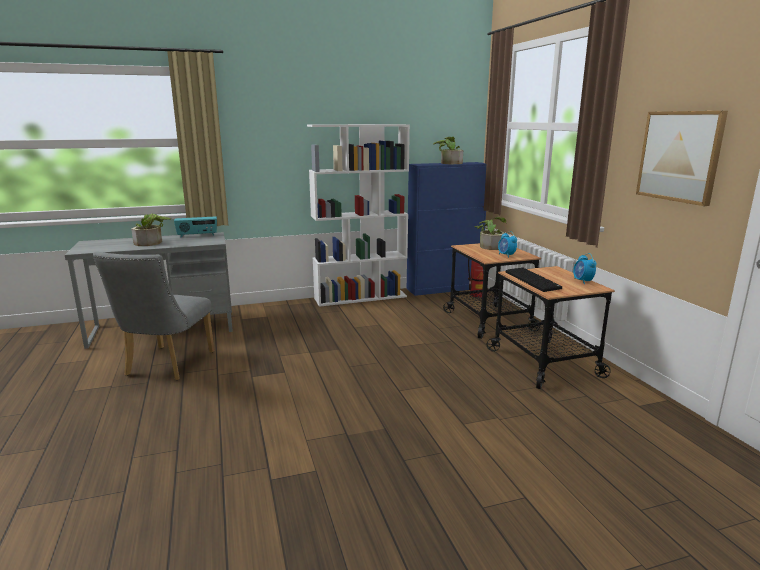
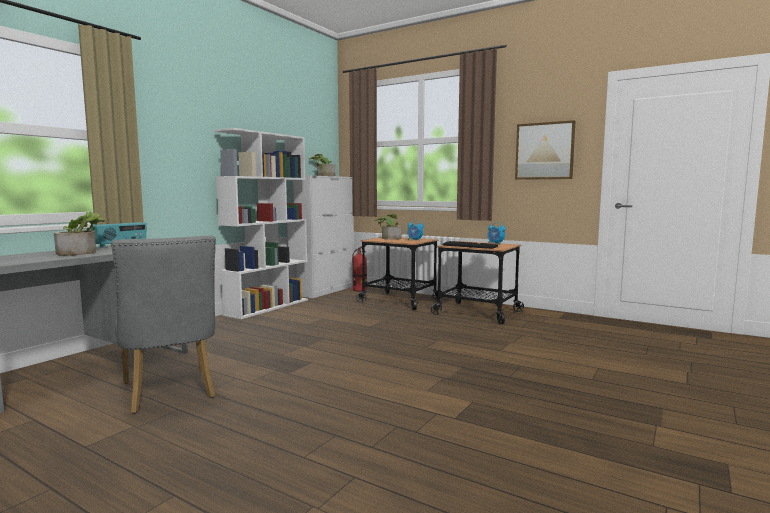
camera: 40 degrees left, 10 degrees down
(444, 288) = (326, 290): blue cabinet -> white cabinet

